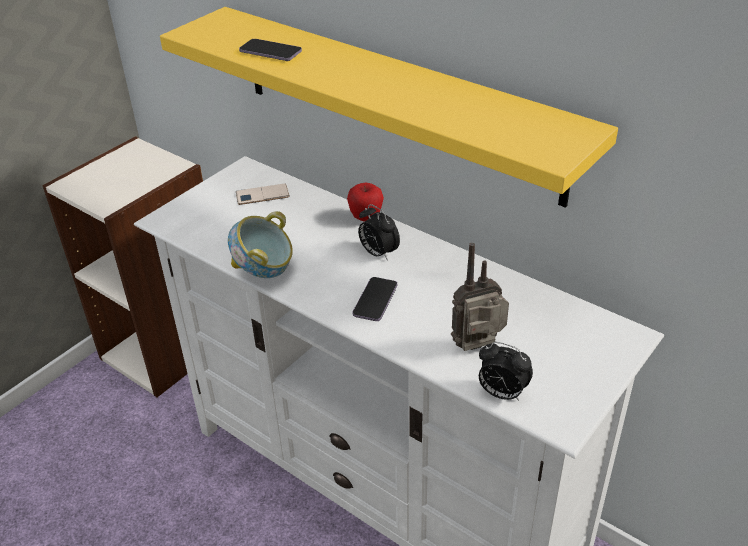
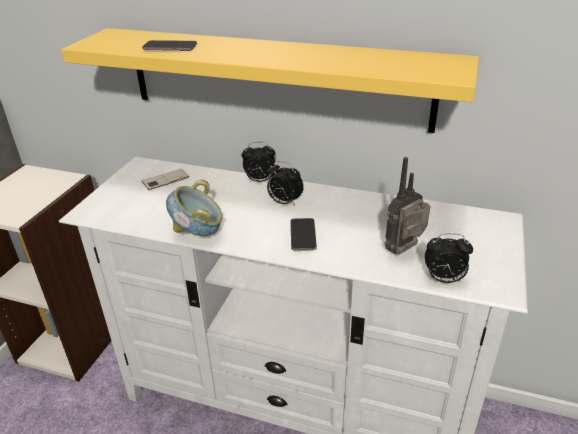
camera: 20 degrees left, 5 degrees down
(366, 218) = (260, 181): apple -> alarm clock

